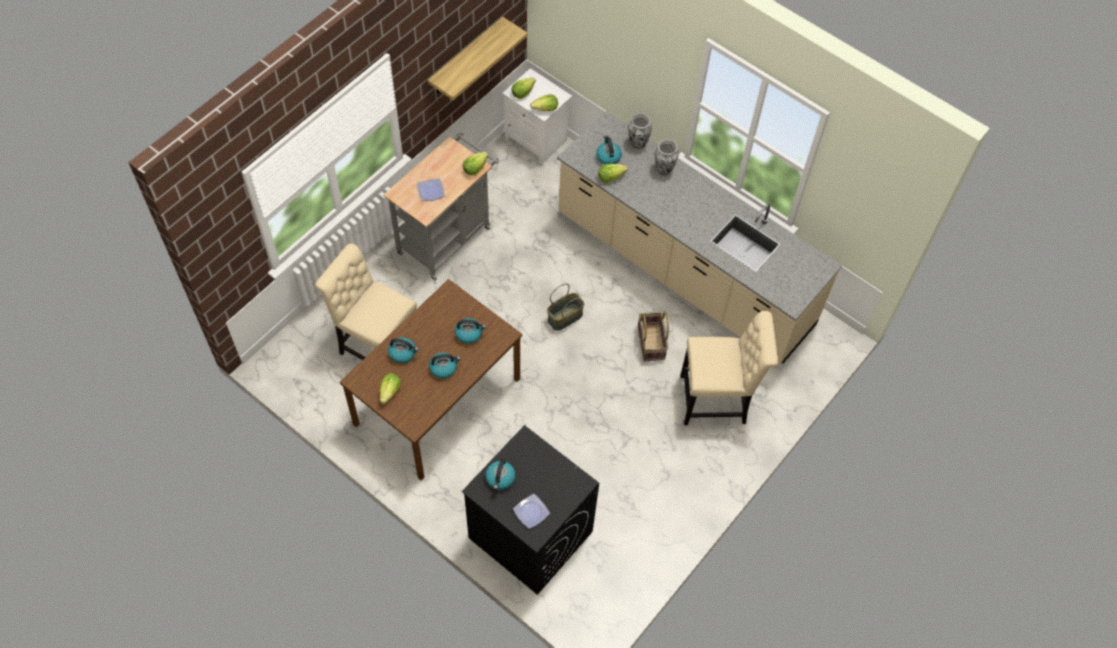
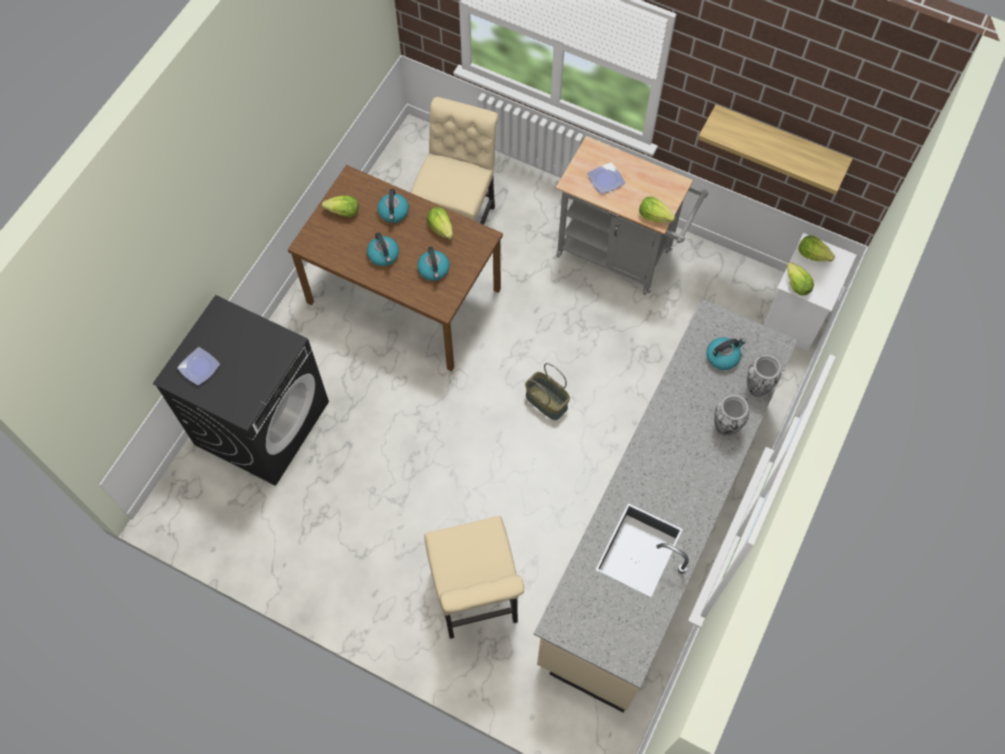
camera: 80 degrees right, 5 degrees up
(500, 478) = (236, 328): kettle -> none
(610, 177) = (690, 365): lettuce -> lettuce (441, 228)
(652, 343) = (537, 506): basket -> none

